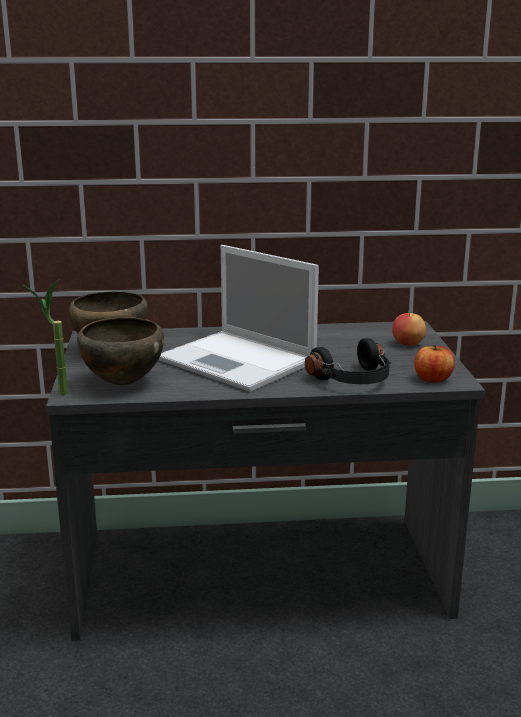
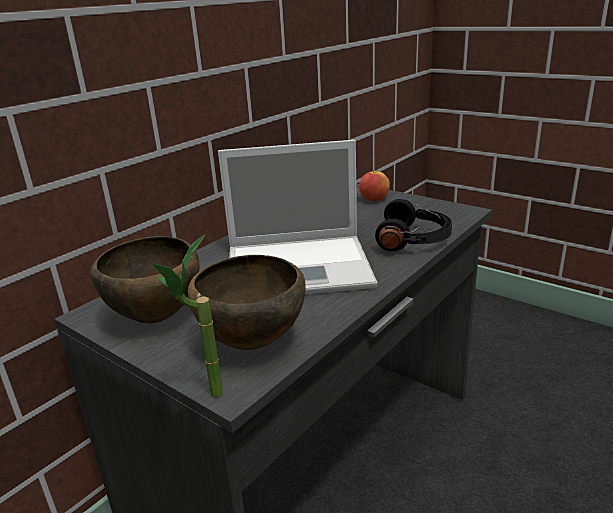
camera: 45 degrees left, 5 degrees up
(432, 379) = (452, 216): apple -> none

